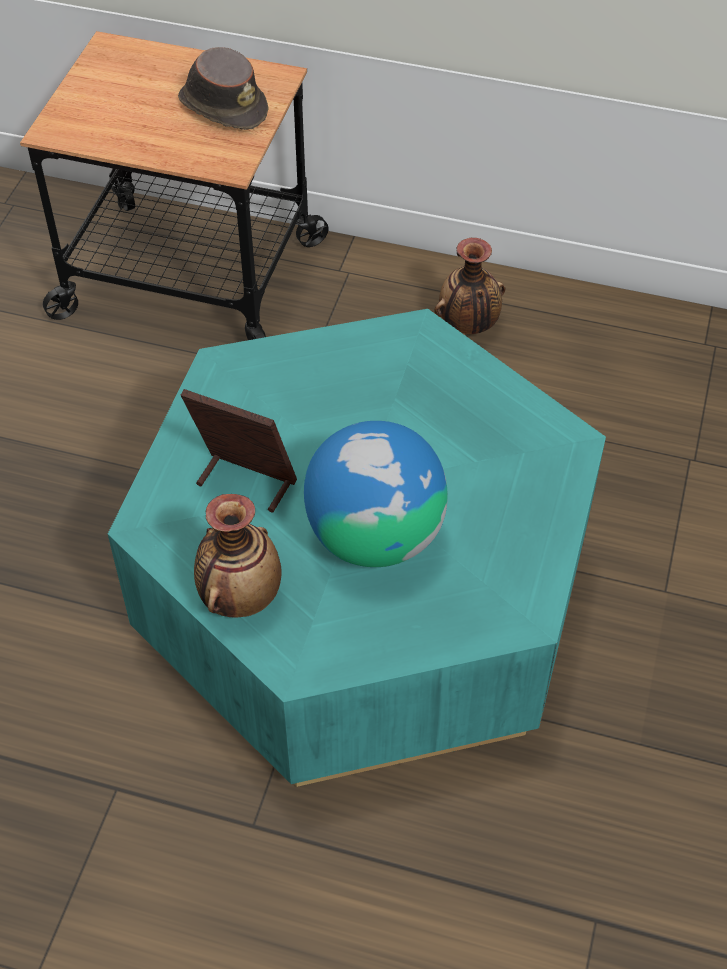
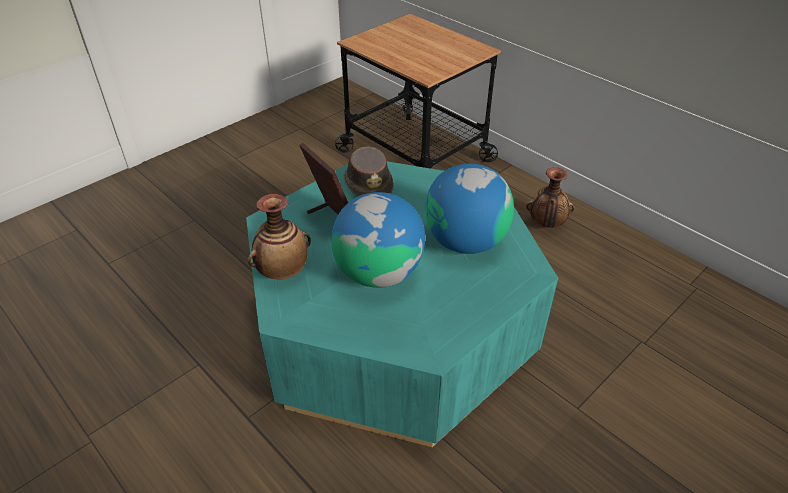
camera: 30 degrees right, 10 degrees down
(223, 105) = (445, 53): brown hat -> brown hat (368, 184)
(455, 433) = (465, 241): none -> globe

